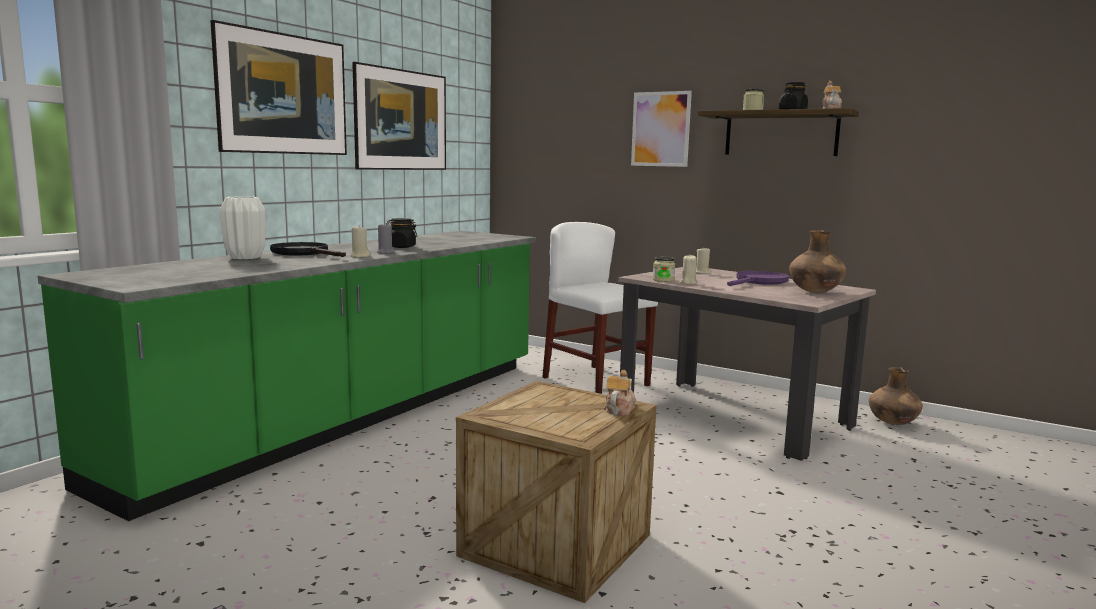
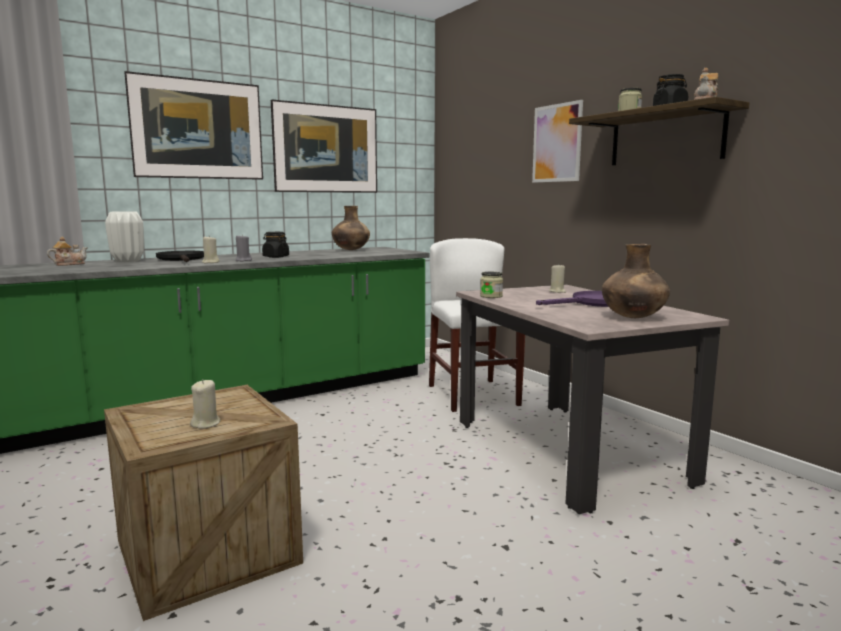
camera: 25 degrees right, 0 degrees up
(619, 409) = (249, 423): teapot -> teapot (69, 264)
(688, 283) = (509, 300): beige candle -> beige candle (206, 424)
(893, 423) = (764, 489): brown vase -> brown vase (351, 250)

